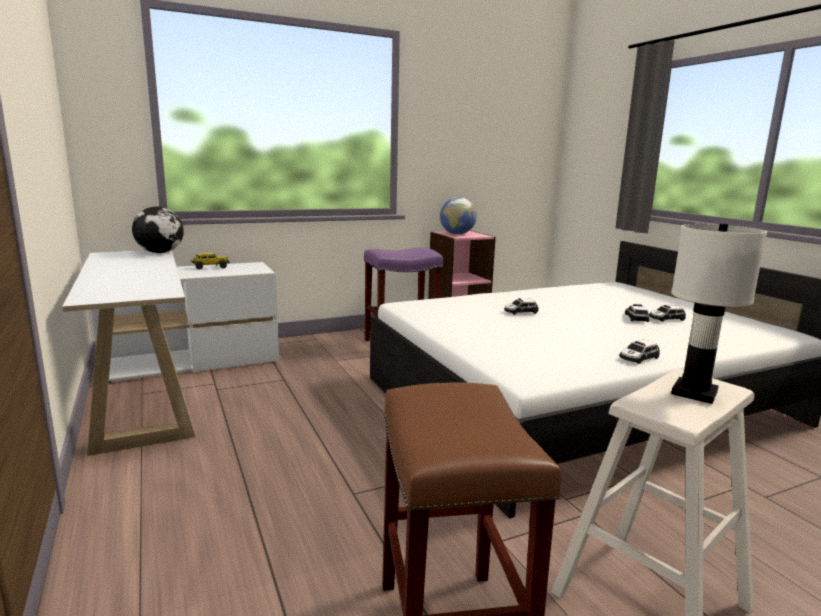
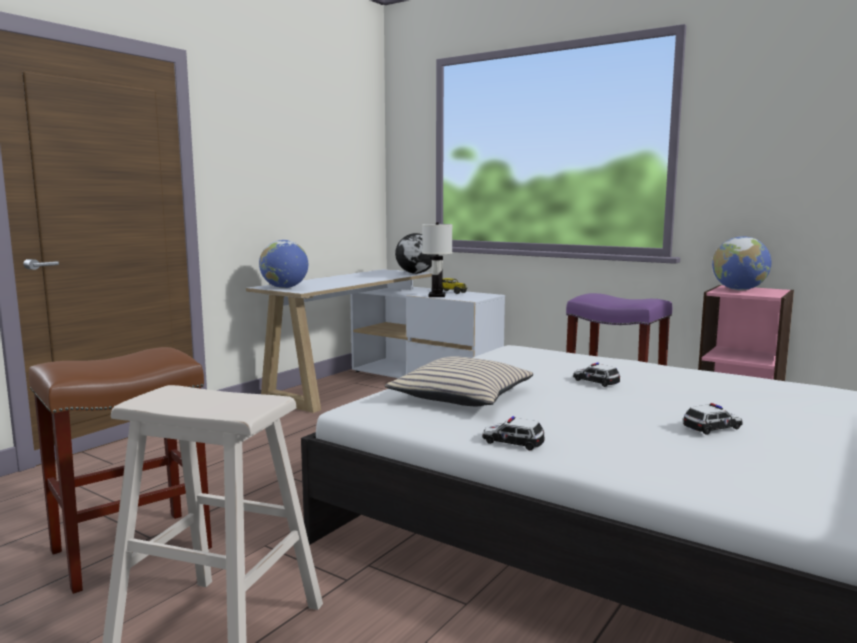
camera: 60 degrees right, 5 degrees down
(123, 295) = (284, 288): none -> globe
(523, 345) = (462, 396): none -> beige pillow
(666, 319) = (761, 443): toy car -> none
(693, 392) = (218, 403): white table lamp -> white table lamp (437, 296)

